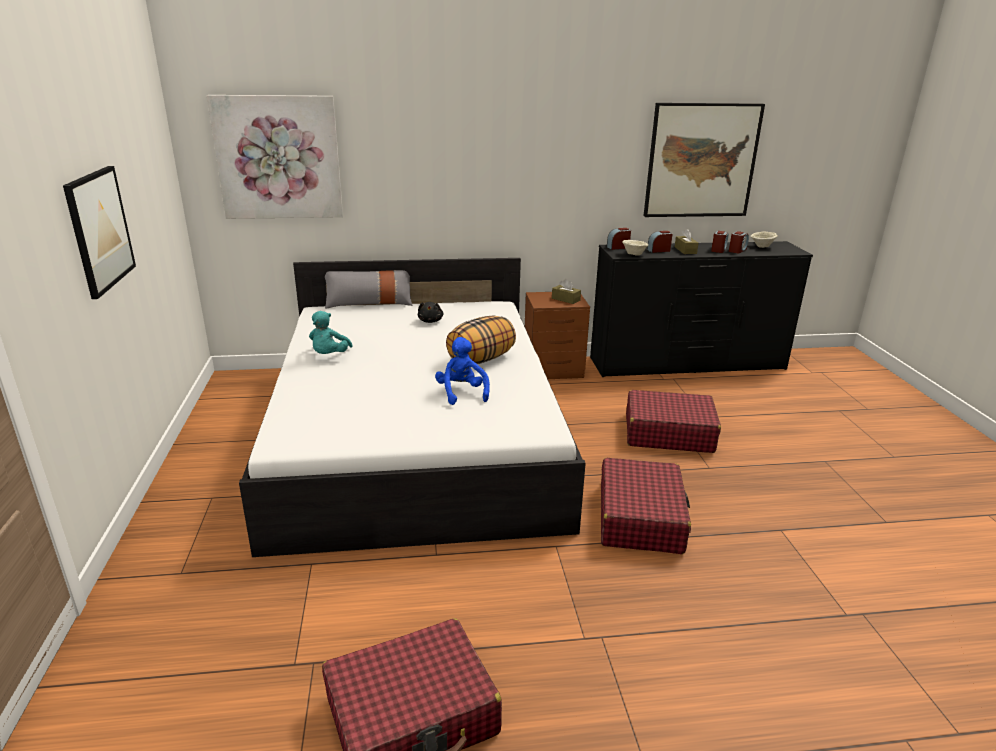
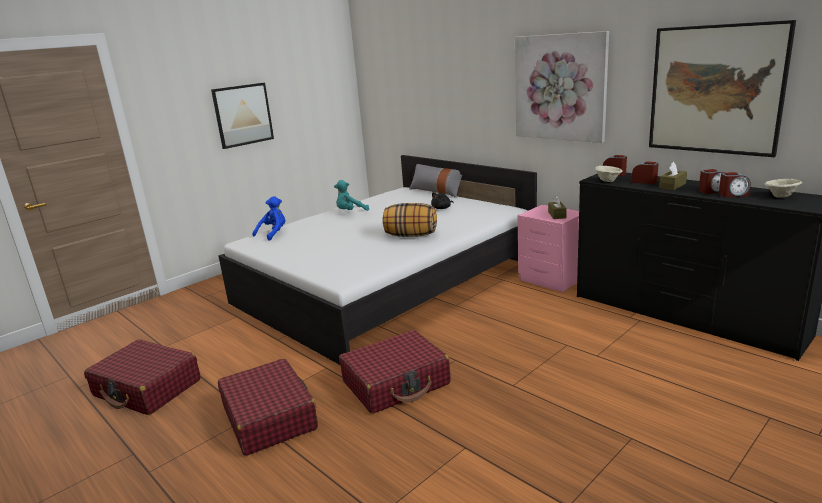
camera: 55 degrees right, 5 degrees down
(278, 158) = (398, 83): picture -> picture (560, 87)
(462, 393) = (355, 248): blue plush toy -> blue plush toy (273, 234)
(554, 370) = (551, 280): brown nightstand -> pink nightstand
(668, 433) = (537, 351): red suitcase -> red suitcase (269, 417)

